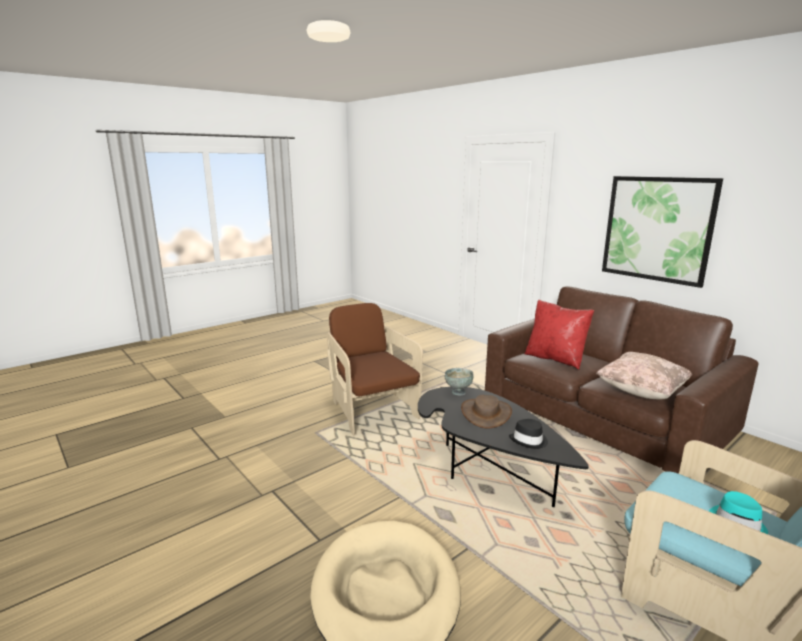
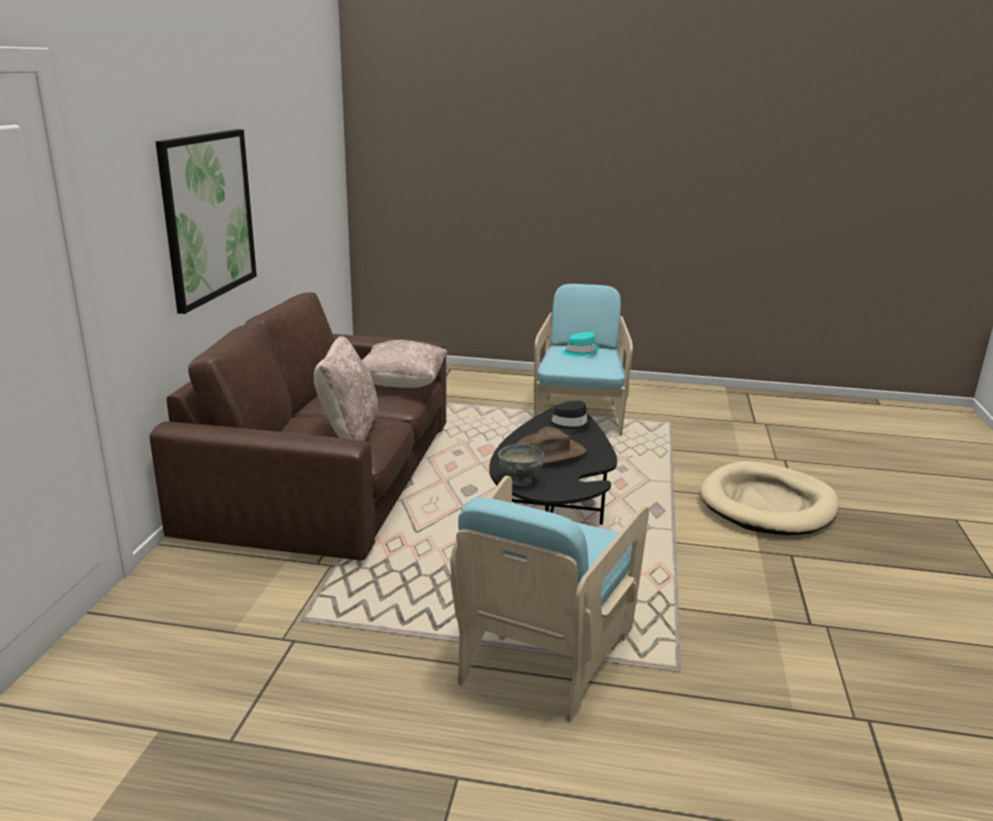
camera: 130 degrees left, 5 degrees up
(372, 411) = (543, 652): brown armchair -> turquoise armchair
(555, 359) = (349, 432): red pillow -> beige pillow

